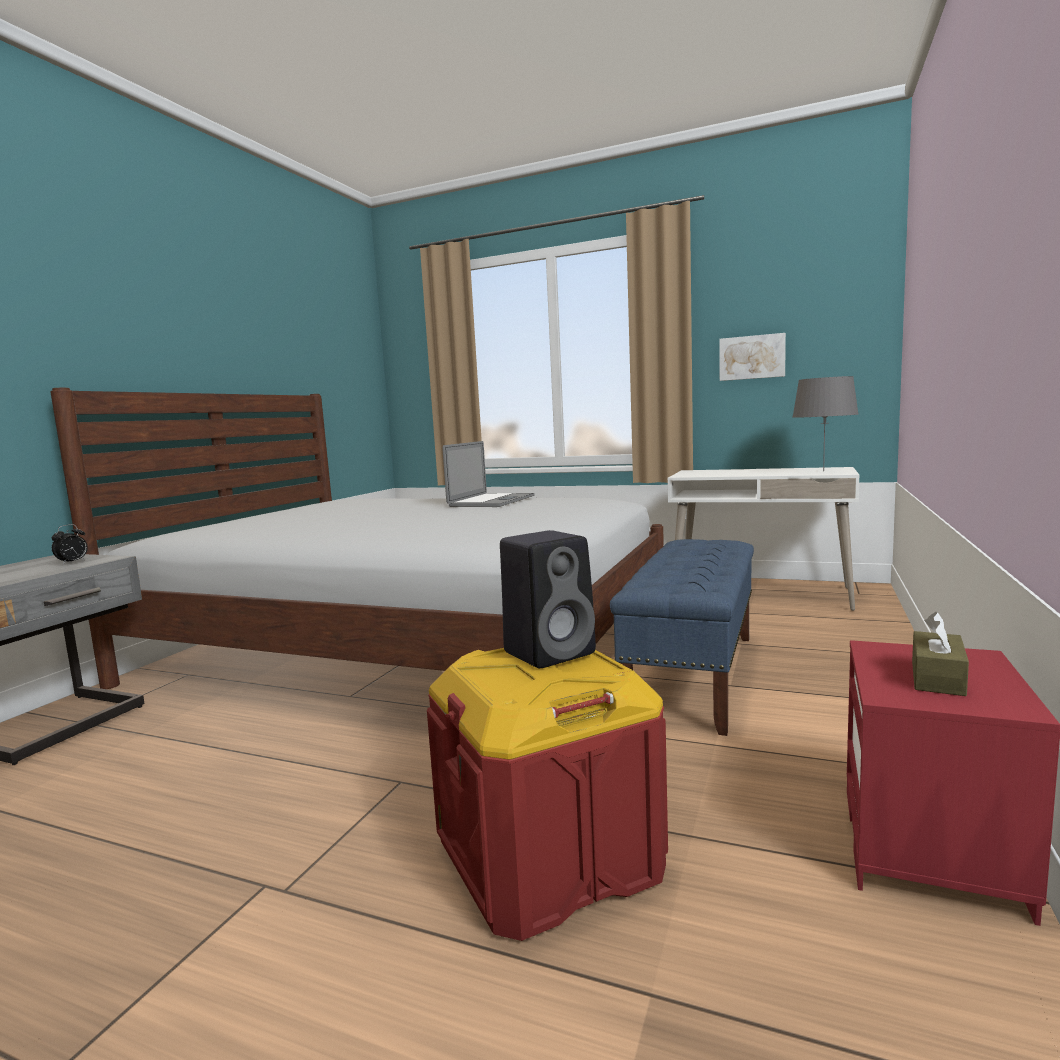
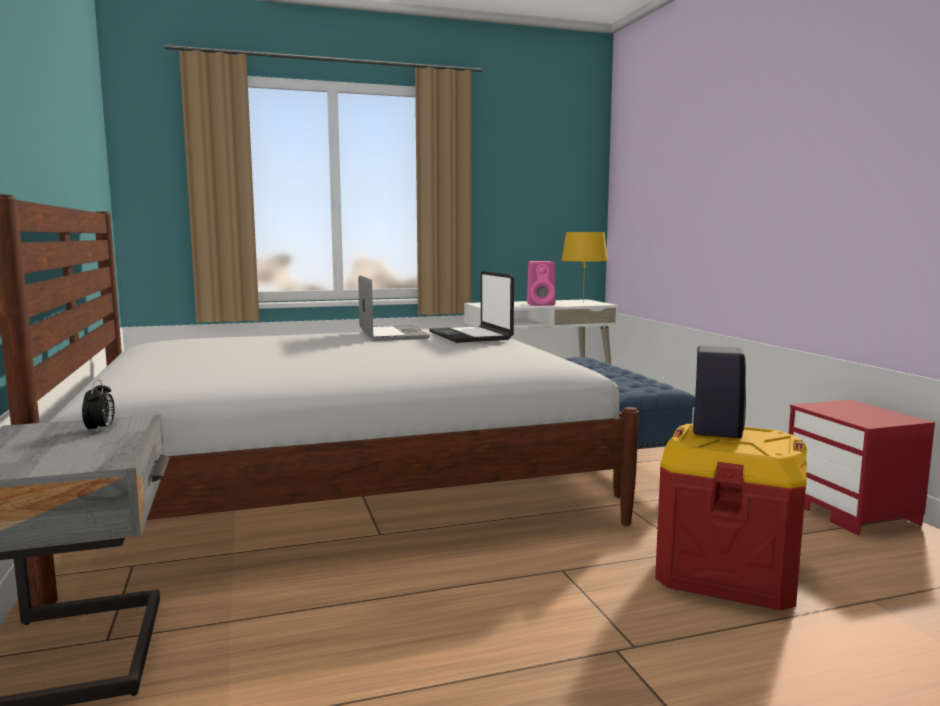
camera: 40 degrees left, 0 degrees up
(549, 506) = (471, 336): none -> laptop
(752, 357) = (510, 209): picture -> none
(757, 473) = (541, 304): none -> pink speaker
(823, 471) = (583, 302): grey table lamp -> yellow table lamp
(937, 678) = (863, 413): brown tissue box -> none

